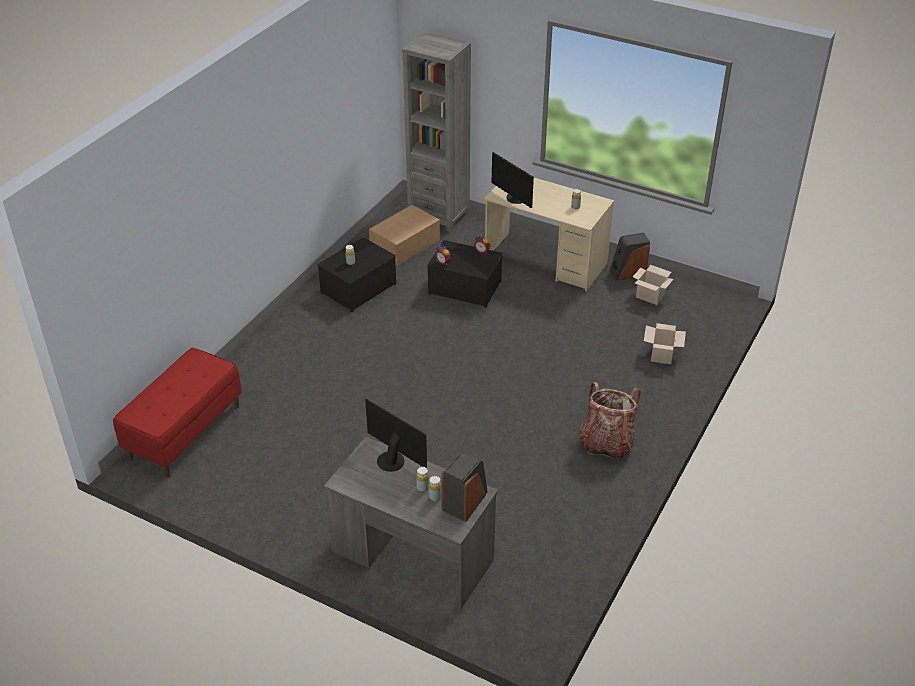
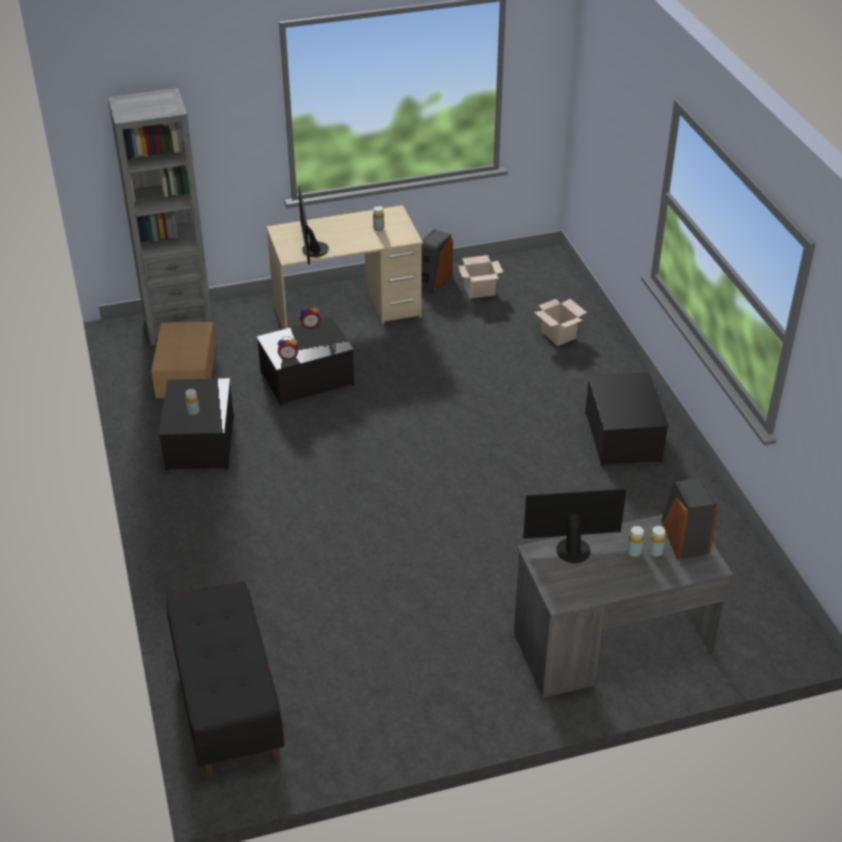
camera: 45 degrees left, 0 degrees up
(184, 431) = (227, 704): red bench -> black bench
(515, 199) = (312, 250): monitor -> monitor turned 75 degrees clockwise
(606, 443) = (621, 436): backpack -> storage box

